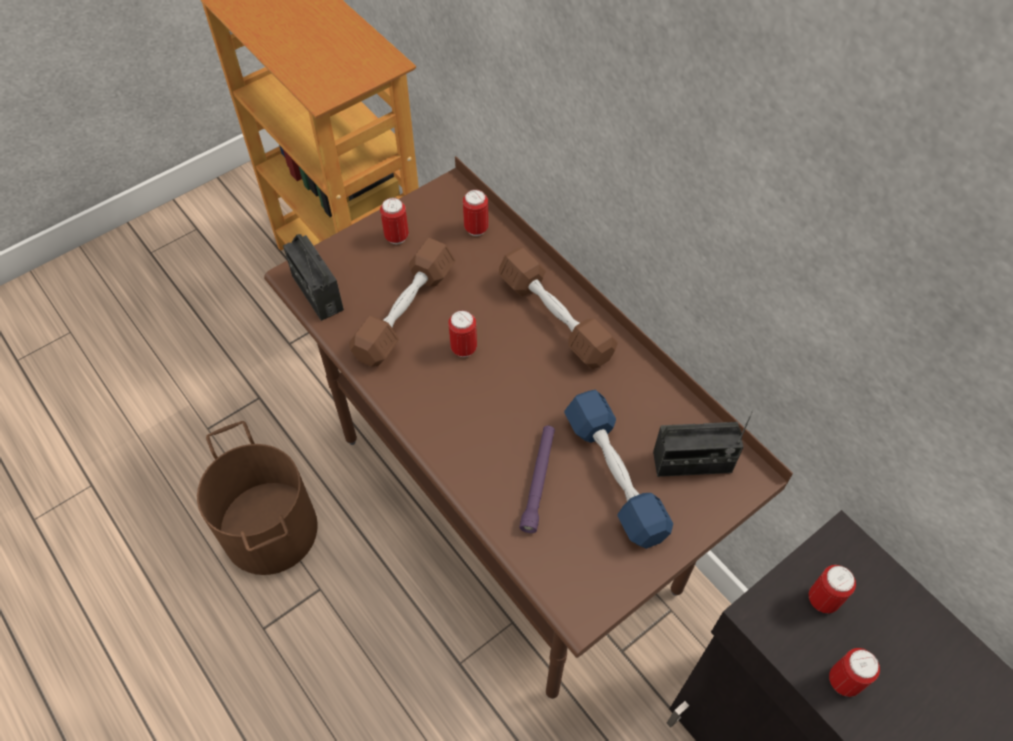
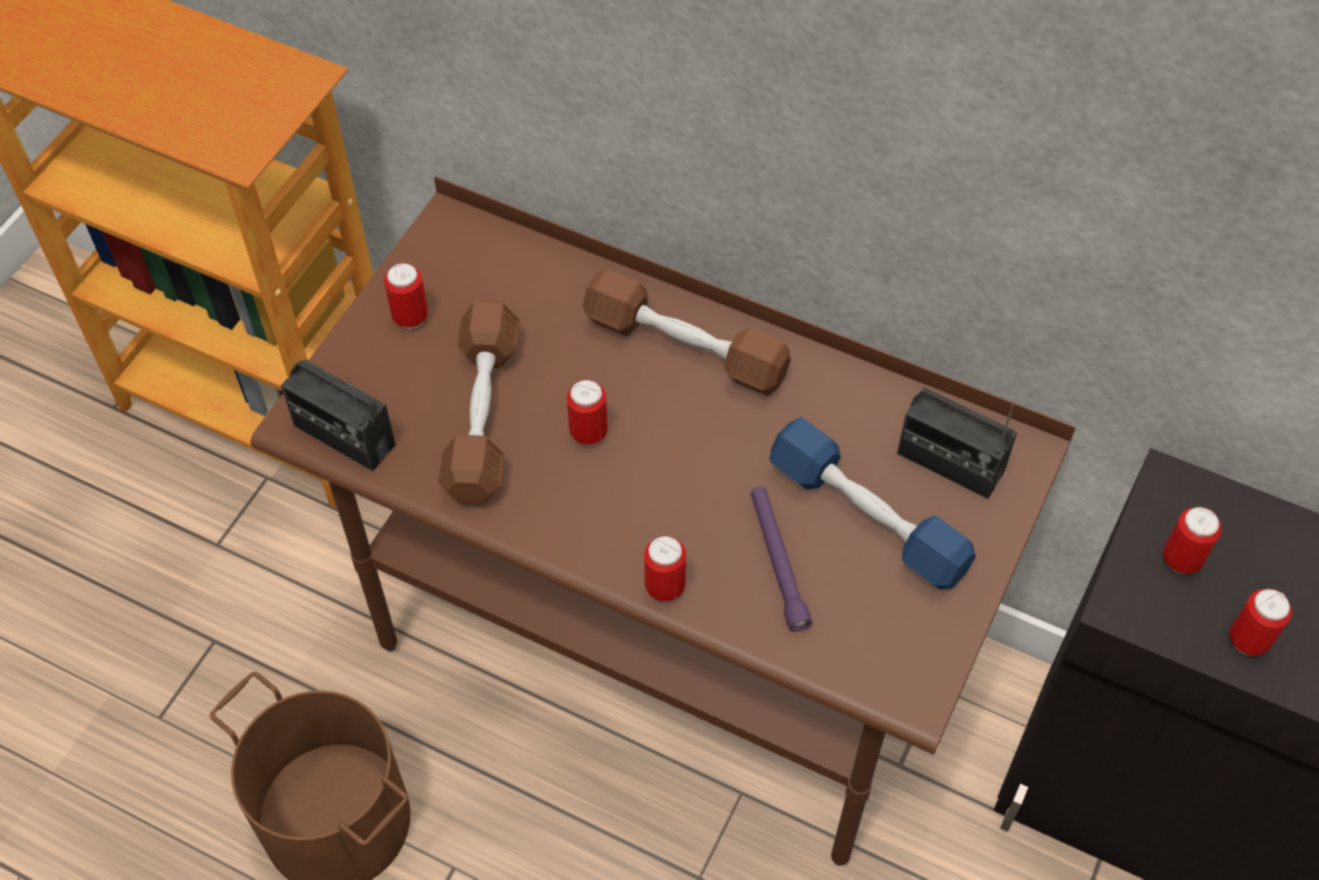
camera: 25 degrees left, 0 degrees up
(476, 229) = (514, 267): can -> can (665, 587)
(692, 462) = (950, 463): radio -> radio turned 60 degrees clockwise

